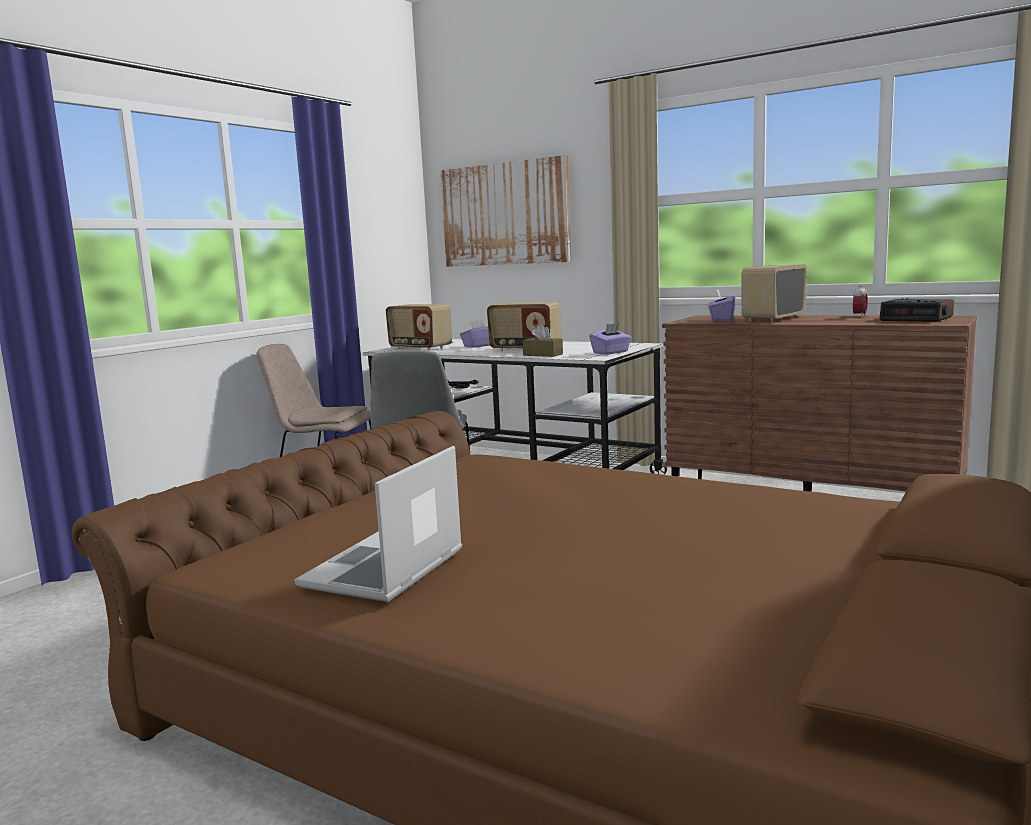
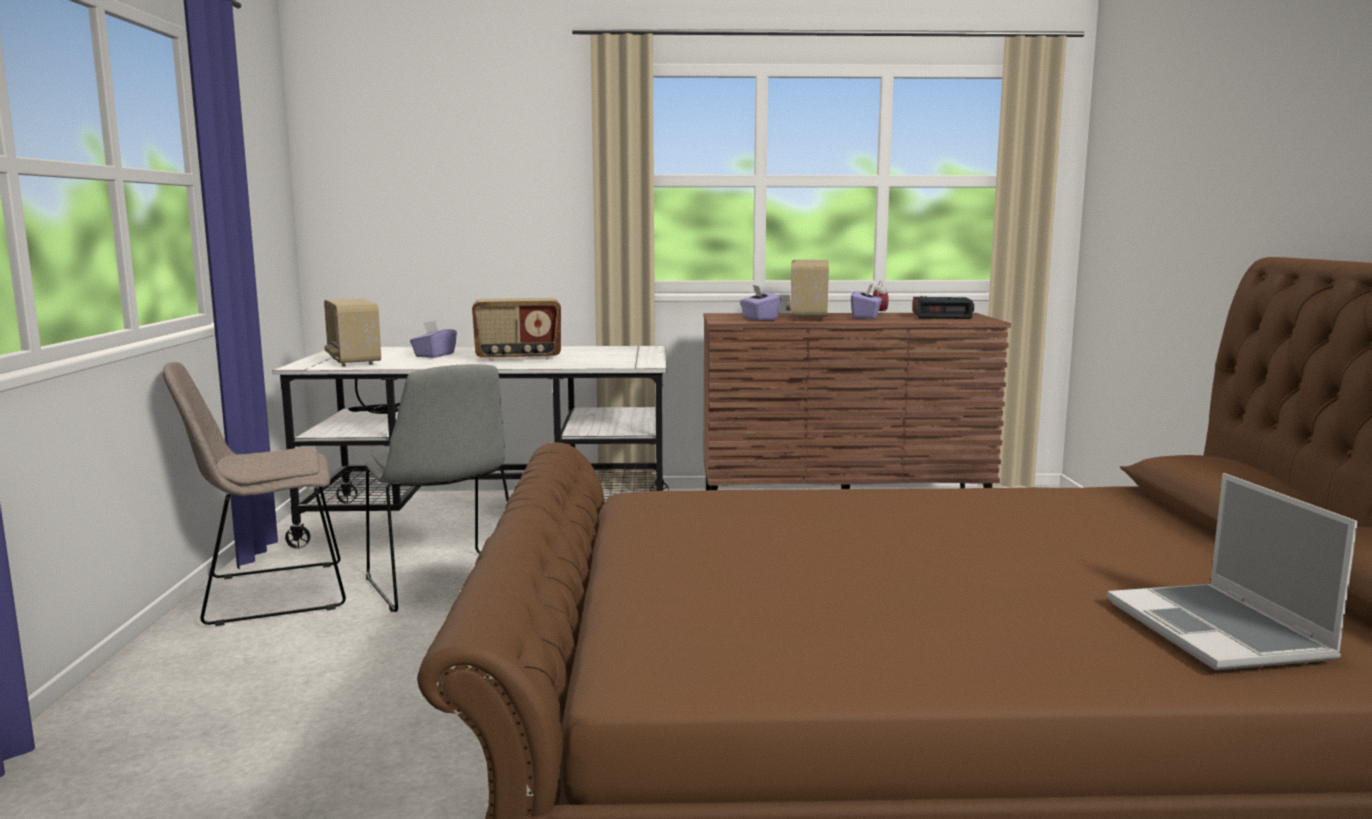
camera: 35 degrees left, 0 degrees up
(384, 570) = (860, 633): laptop -> laptop (1220, 631)
(419, 348) = (352, 361): radio -> radio turned 60 degrees clockwise
(505, 214) = (428, 181): picture -> none
(543, 355) = (566, 364): brown tissue box -> none
(611, 352) = (642, 358): purple tissue box -> purple tissue box (866, 317)

